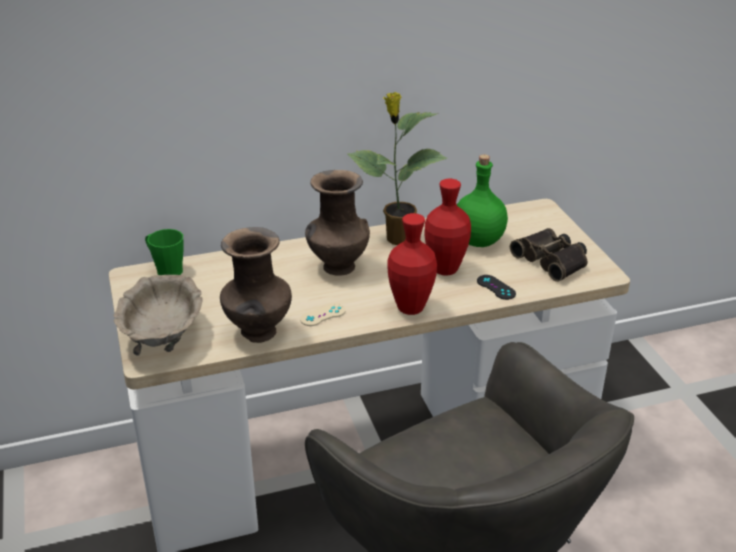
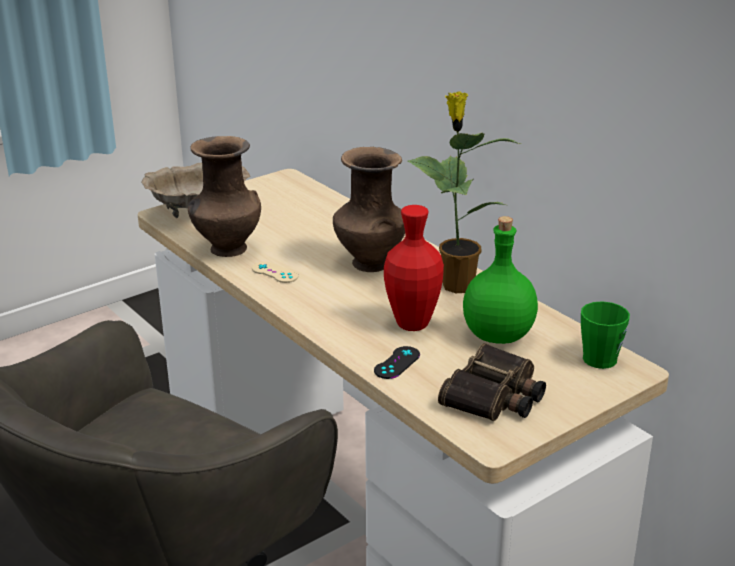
camera: 70 degrees right, 5 degrees down
(166, 269) = (305, 188): green mug -> green mug (600, 355)
(410, 308) = (317, 316): red vase -> none

